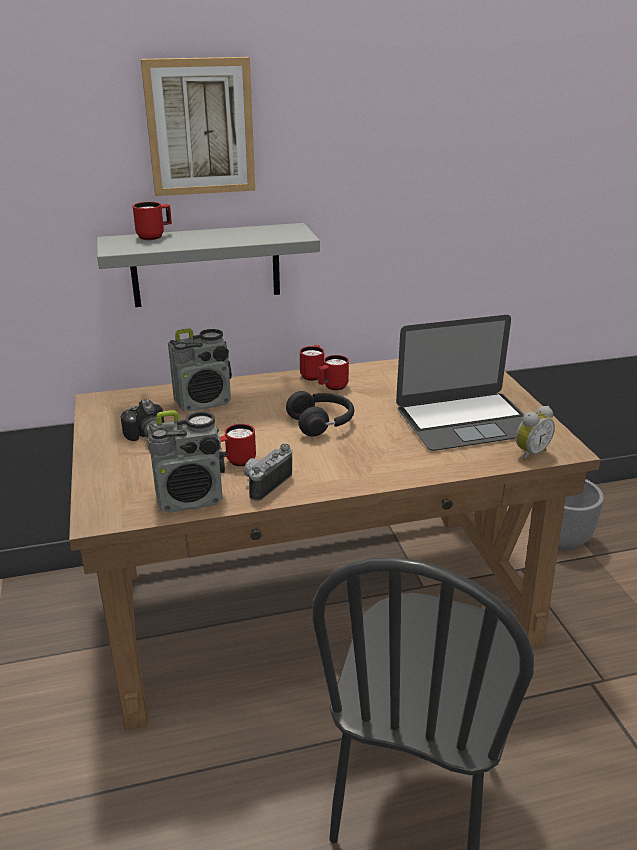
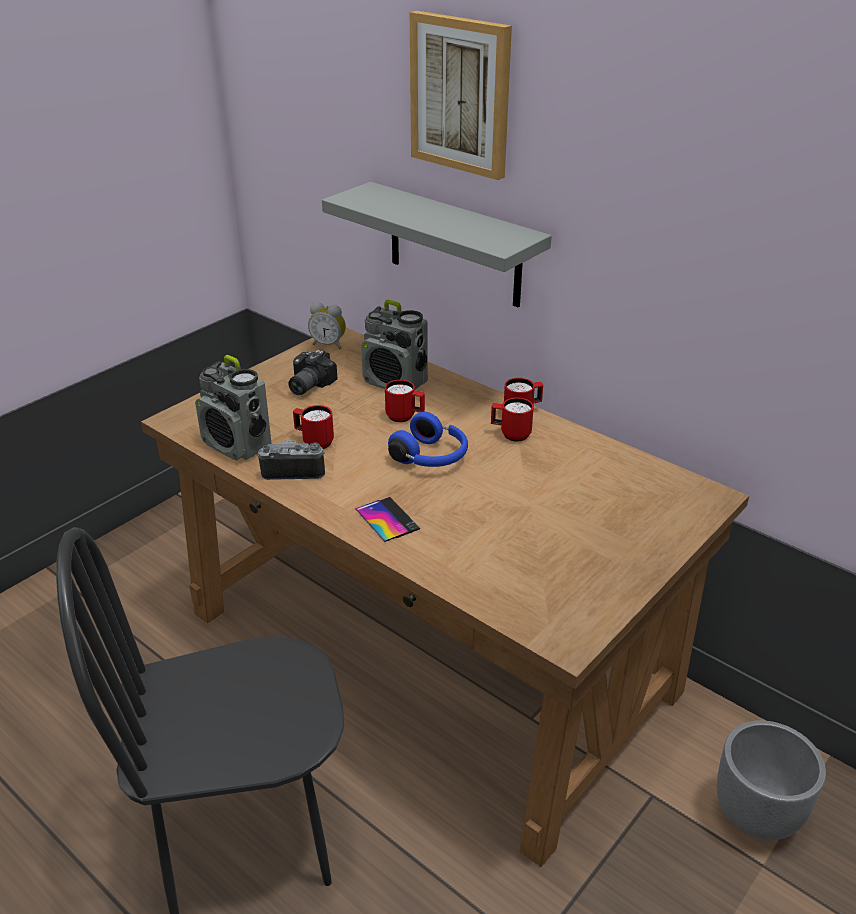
camera: 55 degrees right, 5 degrees up
(155, 236) = (402, 197): red mug -> red mug (405, 417)
(322, 423) = (431, 457): black headphones -> blue headphones
(377, 465) = (387, 519): none -> phone
(466, 421) = (545, 544): laptop -> none
(529, 453) = (525, 613): alarm clock -> alarm clock (329, 344)

